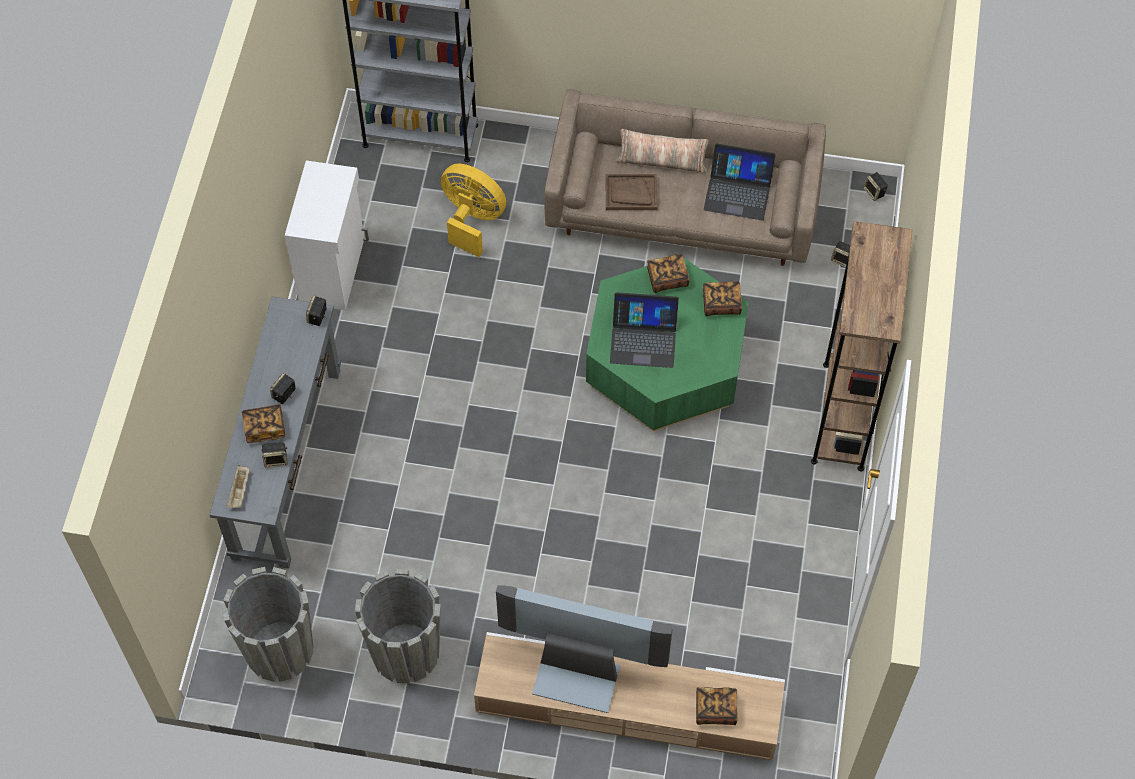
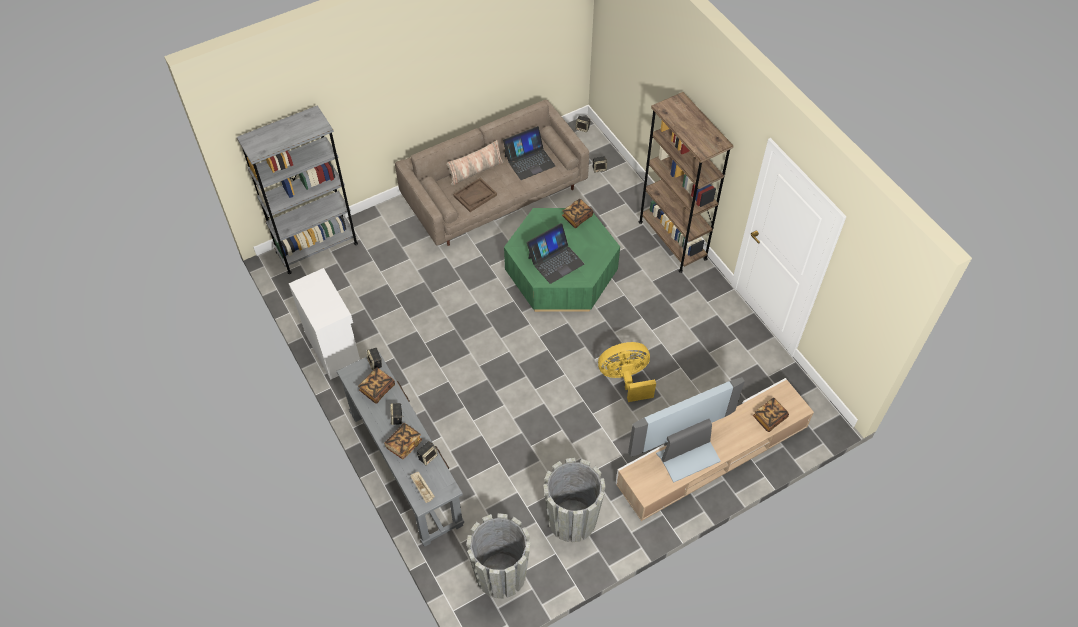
camera: 40 degrees left, 5 degrees down
(472, 220) = (389, 271): yellow fan -> yellow fan (625, 379)
(667, 279) = (537, 223): book -> book (377, 389)

